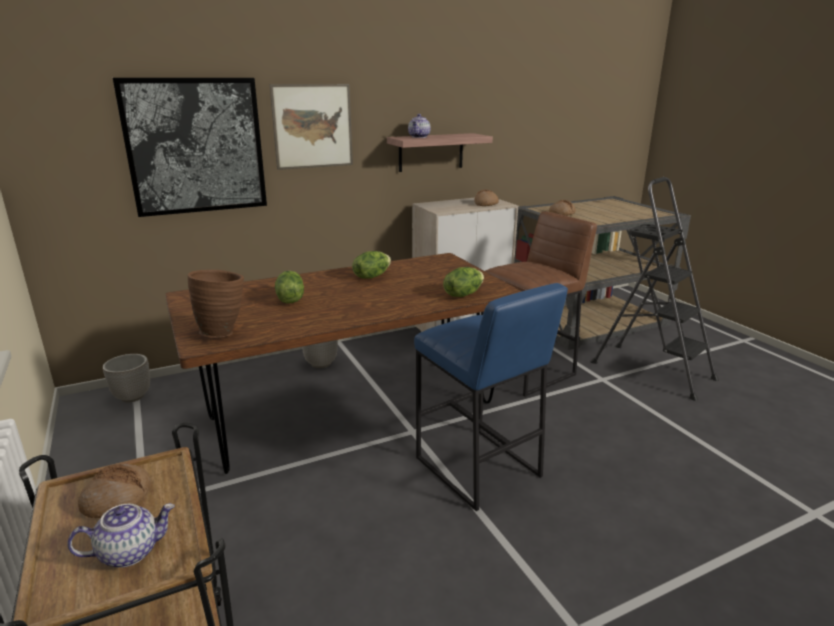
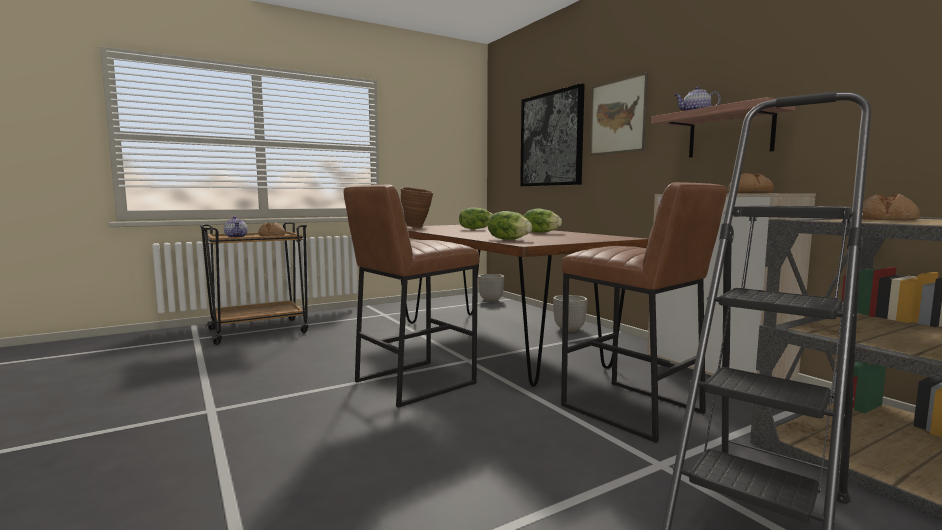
camera: 85 degrees right, 15 degrees down
(479, 468) = (413, 383): blue stool -> brown stool

